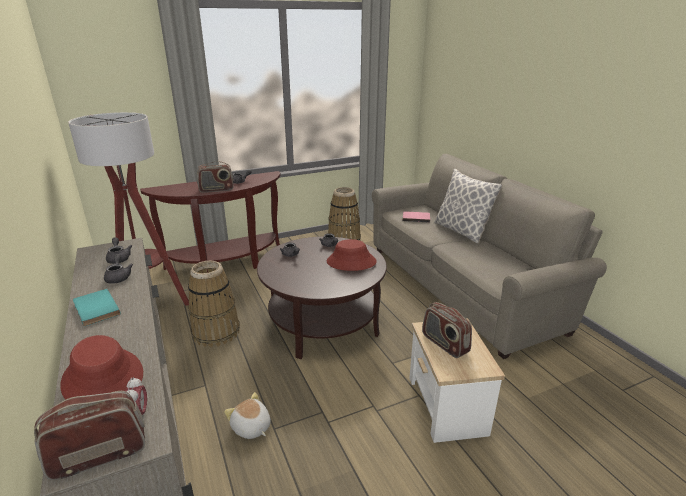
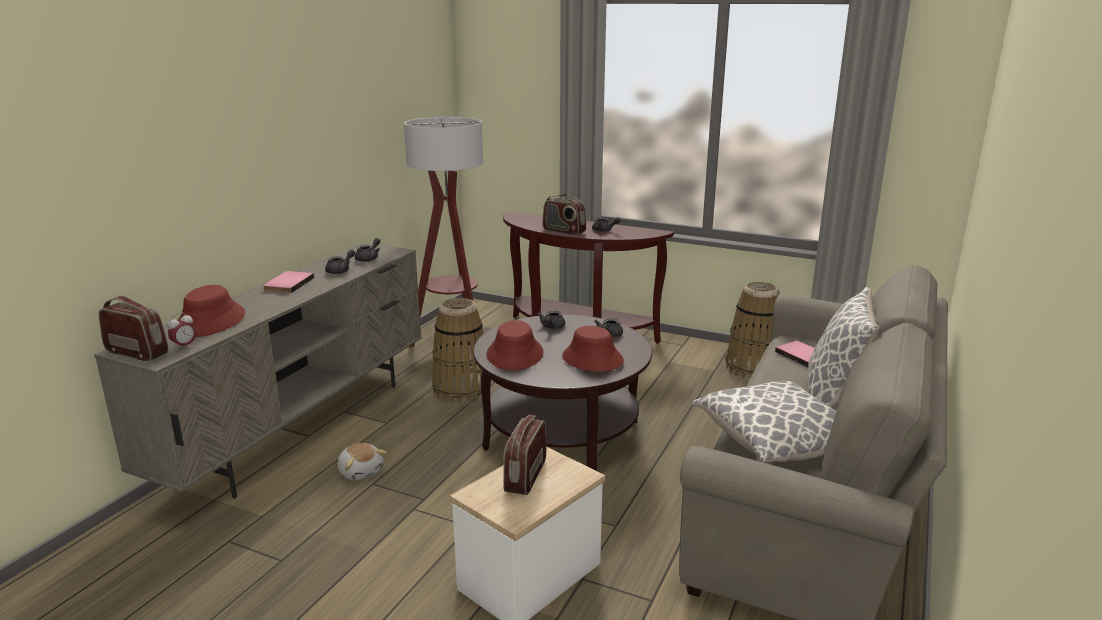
camera: 50 degrees right, 5 degrees down
(95, 309) = (287, 284): turquoise book -> pink book
(251, 427) = (361, 471): plush toy -> plush toy turned 135 degrees clockwise
(307, 280) = (515, 354): none -> red hat
(486, 262) = (773, 442): none -> pillow

